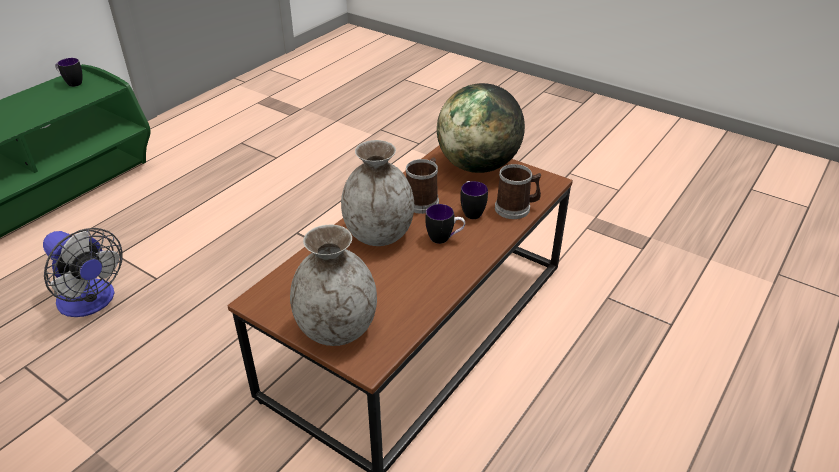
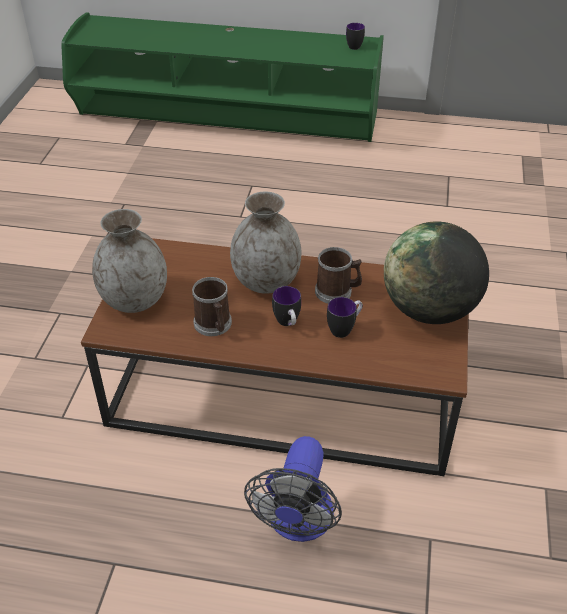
camera: 65 degrees right, 5 degrees up
(91, 302) = (196, 200): fan -> fan (298, 523)
(516, 208) = (373, 360): mug -> mug (214, 325)

